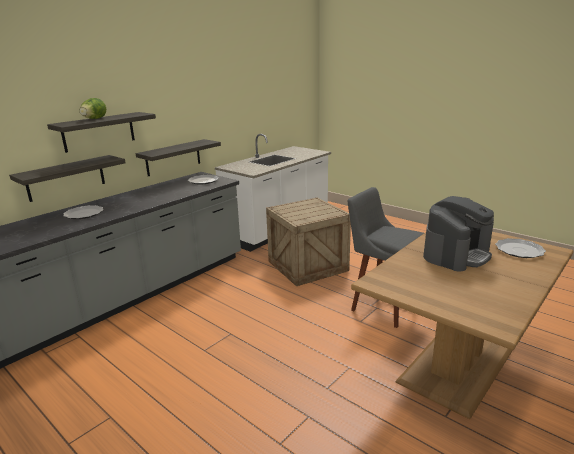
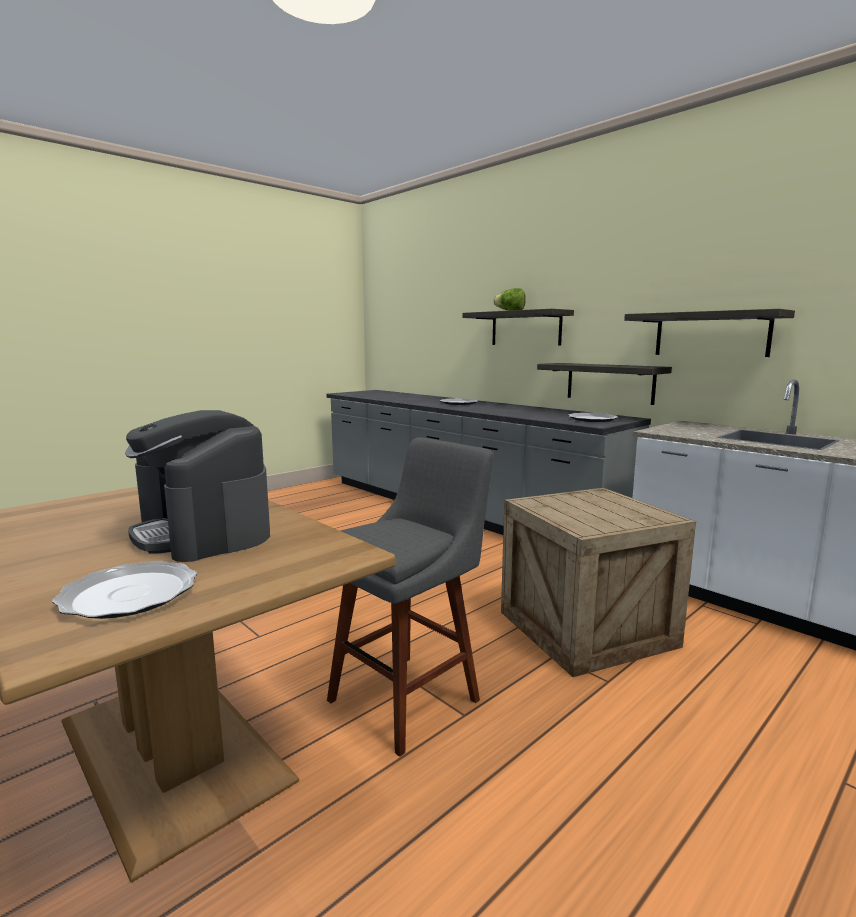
camera: 95 degrees right, 10 degrees down
(66, 178) = (489, 371): shelf -> shelf (711, 334)

